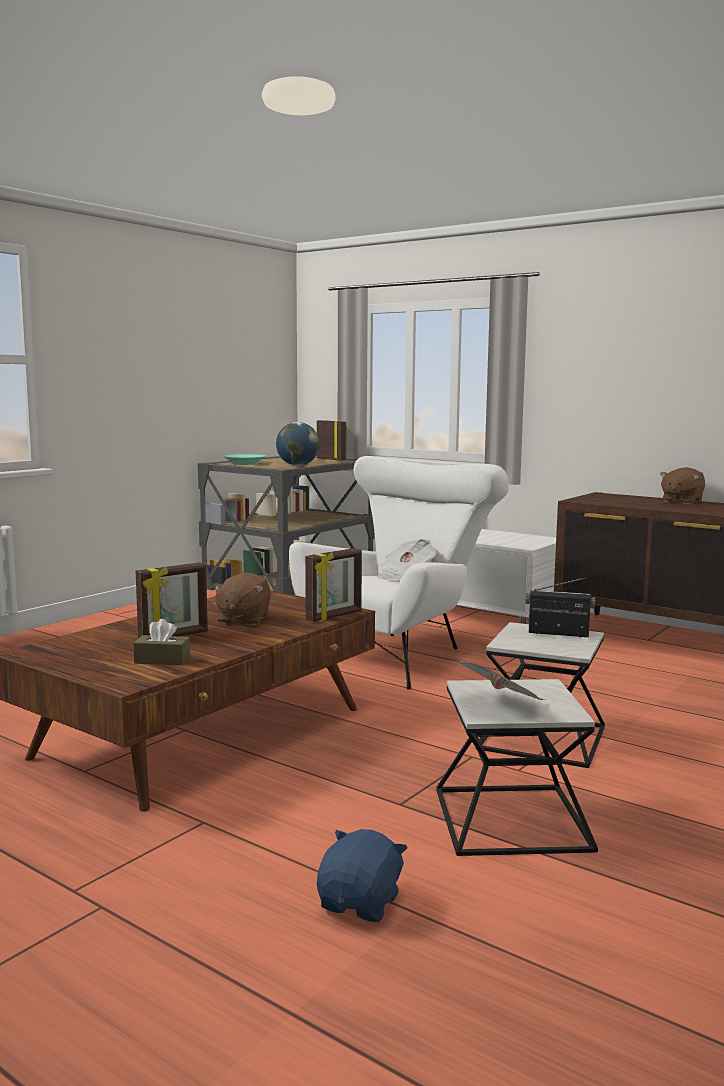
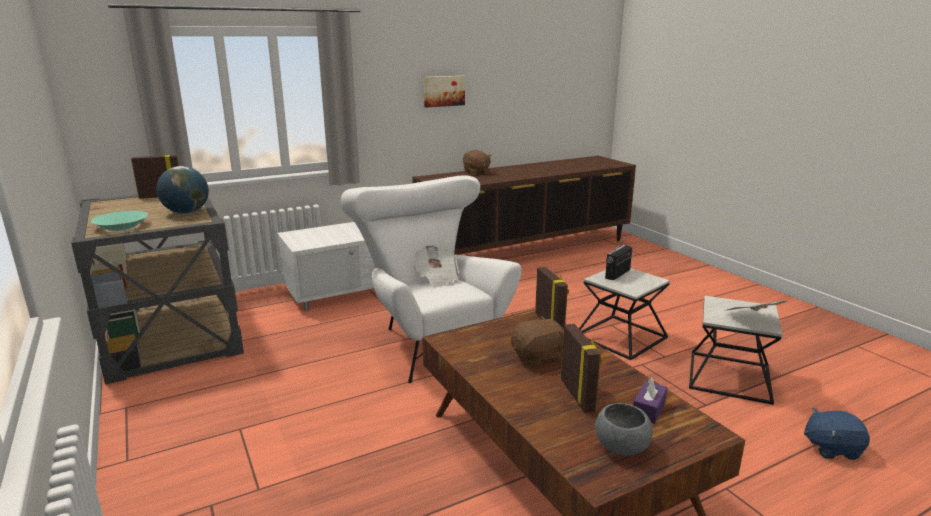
camera: 65 degrees left, 10 degrees up
(84, 655) = (621, 447): none -> grey bowl
(162, 660) = (648, 409): brown tissue box -> purple tissue box
(243, 619) = (538, 357): brown plush toy -> brown plush toy turned 60 degrees counterclockwise
(361, 903) = (831, 448): blue plush toy -> blue plush toy turned 45 degrees counterclockwise
(659, 377) = (443, 91): none -> picture

